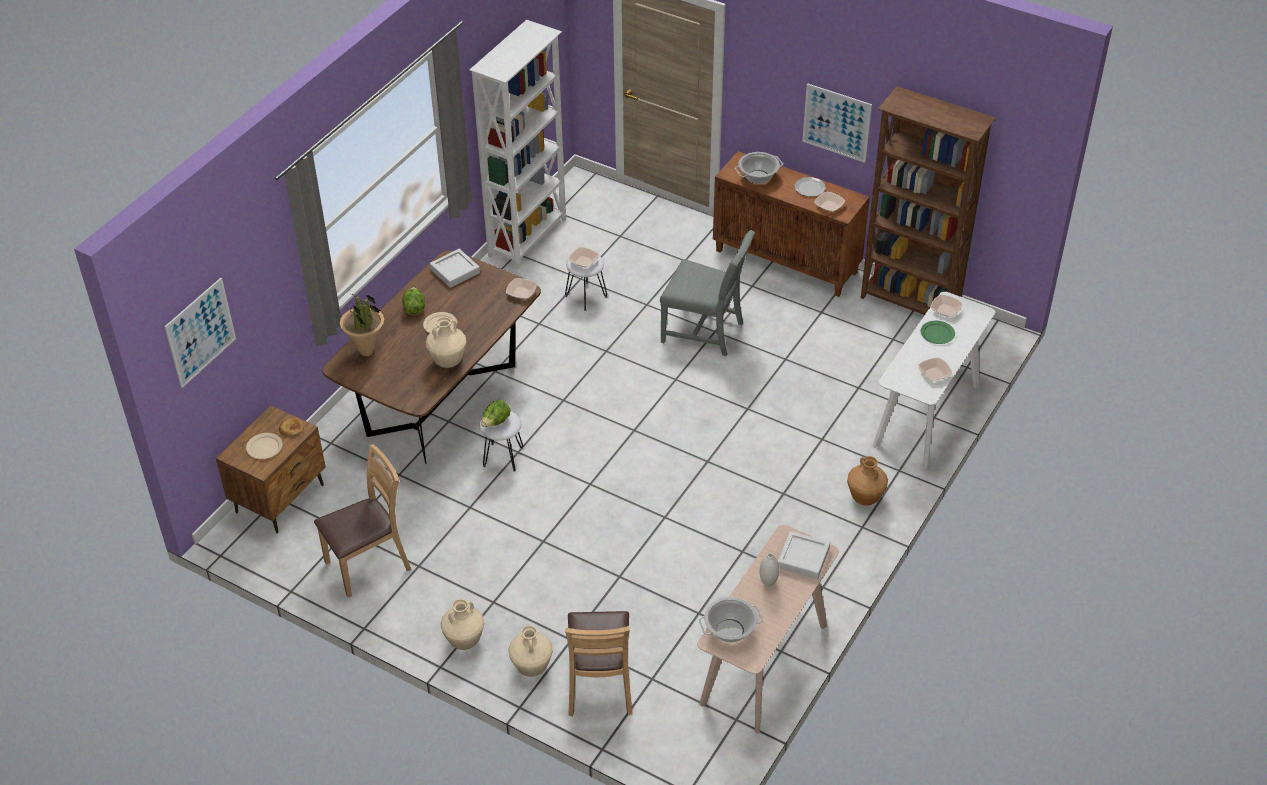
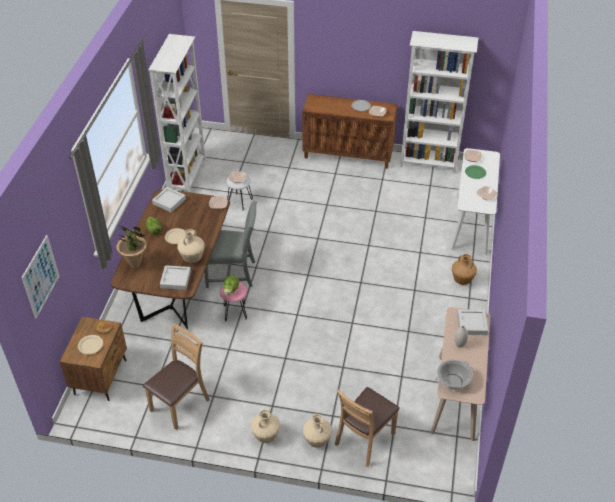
camera: 20 degrees left, 0 degrees up
(411, 385) = (175, 279): none -> grey tray
(502, 457) = (234, 312): white stool -> pink stool
(600, 686) = (365, 440): brown chair -> brown chair turned 60 degrees clockwise
(705, 332) = (321, 206): grey chair -> grey chair (233, 273)
(758, 177) = (328, 106): cooking pot -> none
(836, 122) = (373, 62): picture -> none
(910, 303) = (429, 163): brown bookcase -> white bookcase

